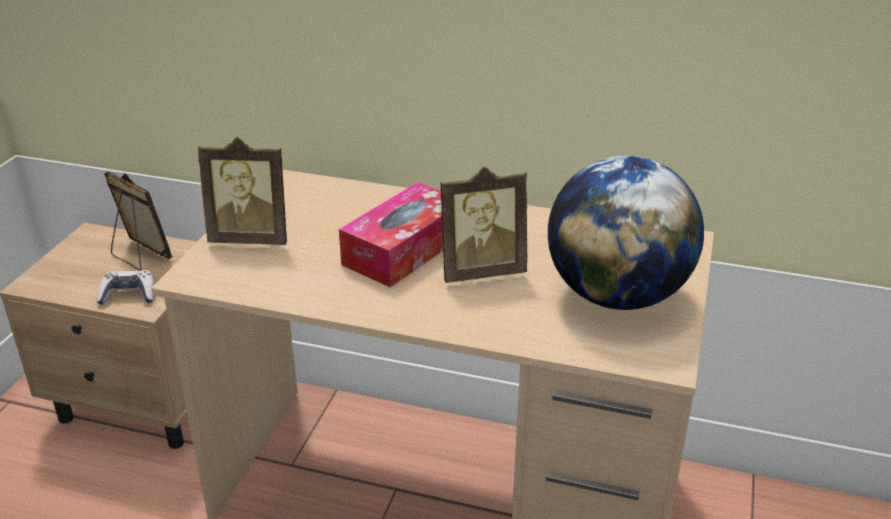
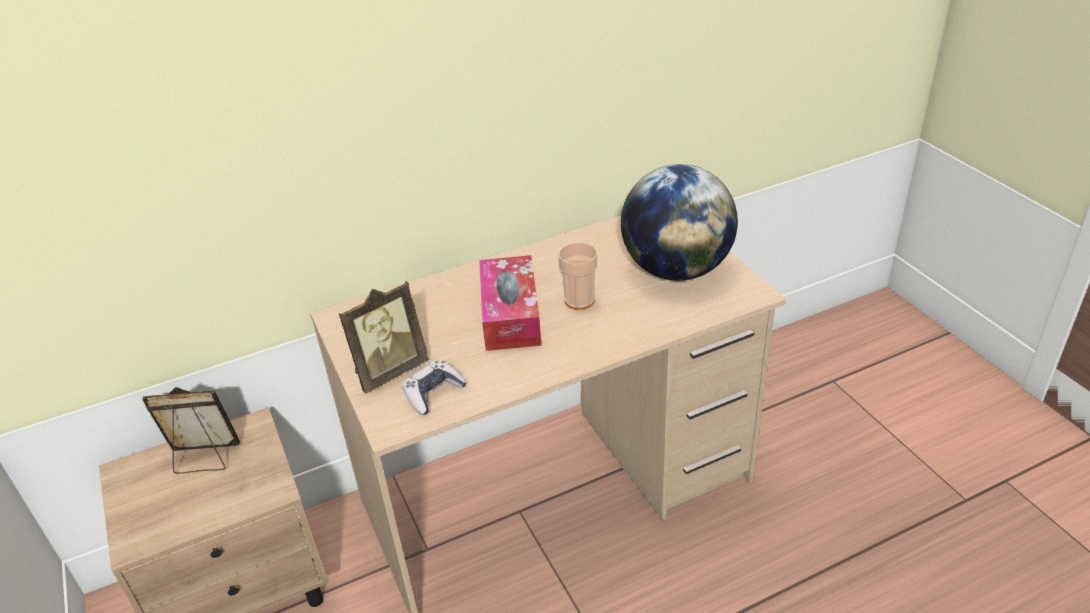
camera: 40 degrees left, 5 degrees up
(128, 295) = (245, 493): game controller -> game controller (433, 393)
(481, 271) = (579, 300): picture frame -> cup

